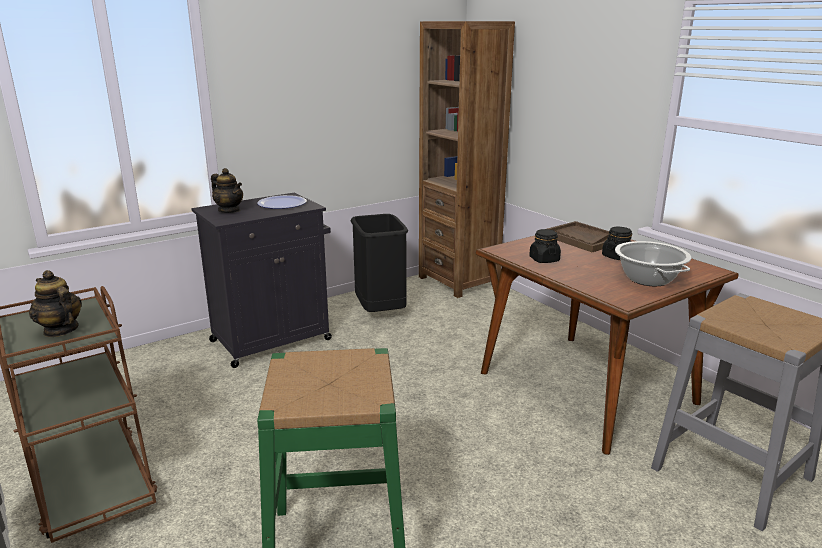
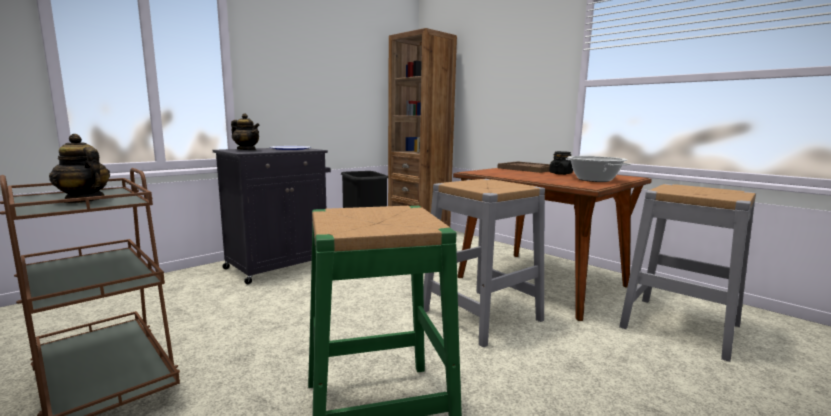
camera: 10 degrees left, 10 degrees down
(488, 435) = (481, 315): none -> grey stool
(544, 259) = (509, 175): black jar -> none

